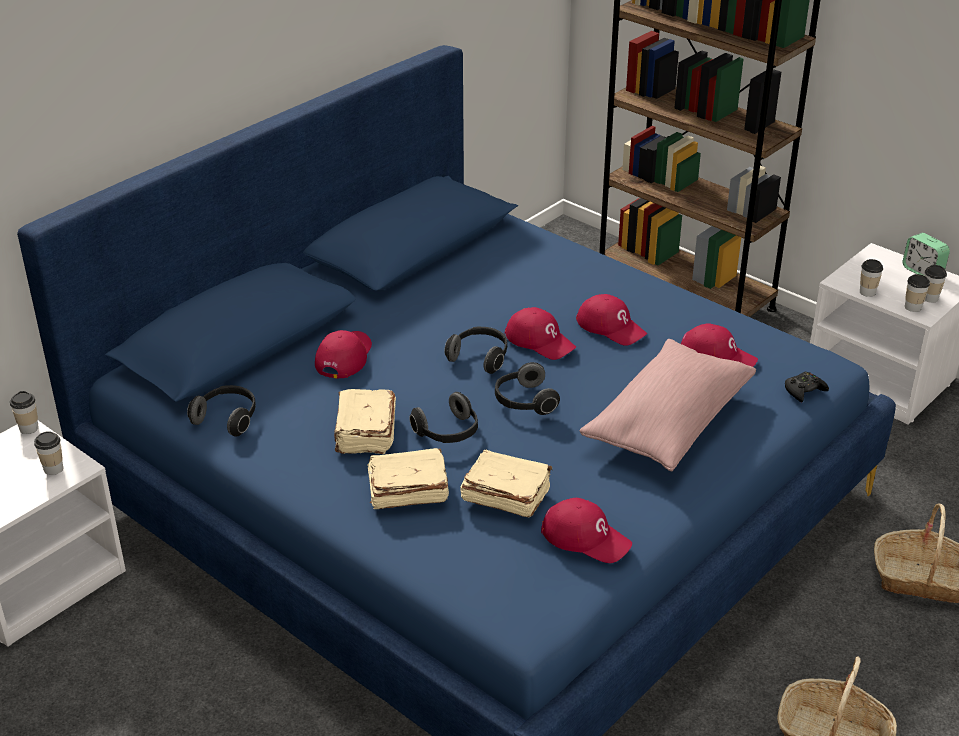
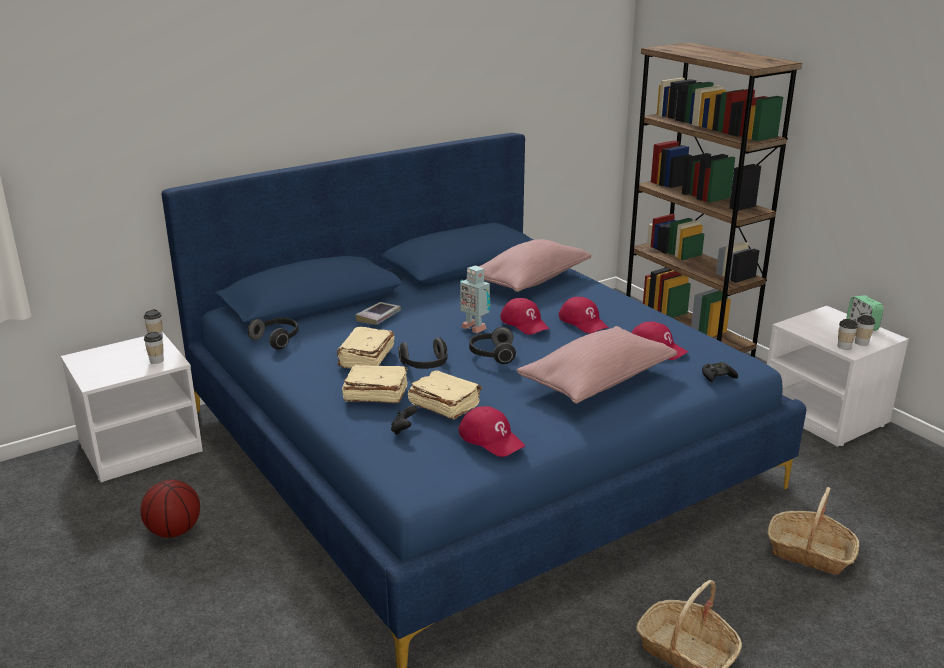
camera: 15 degrees right, 10 degrees down
(148, 700) = (174, 531): none -> basketball
(344, 357) = (378, 317): red cap -> book
(471, 542) = (403, 430): none -> black game controller
(480, 358) = (474, 327): headphones -> toy robot
(512, 264) = (530, 281): none -> pink pillow
(867, 292) = (809, 333): cup -> none

